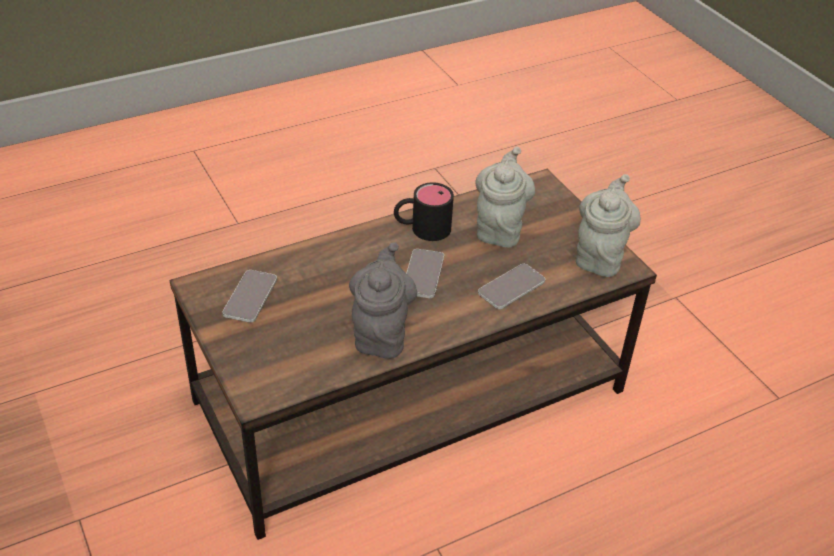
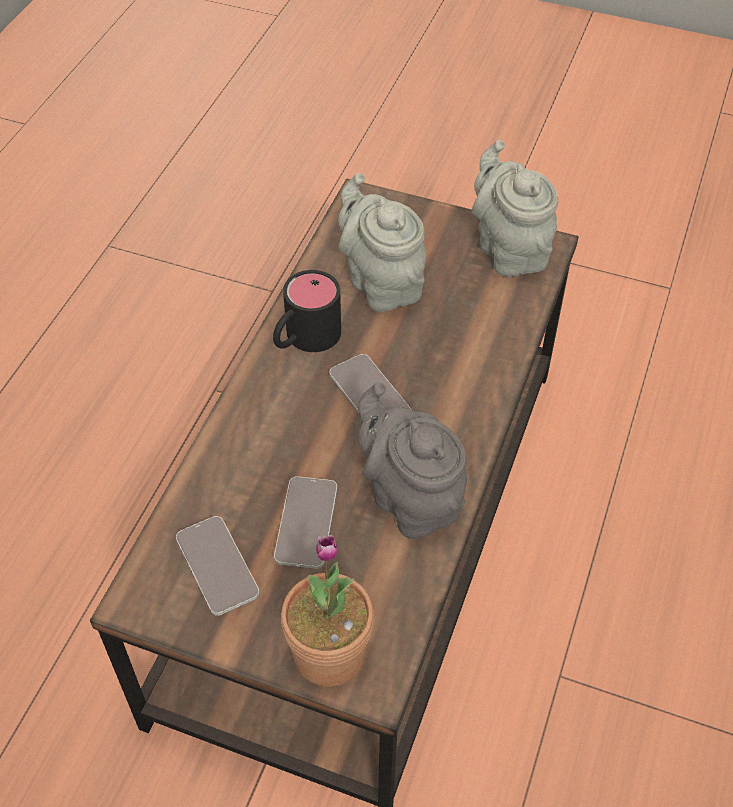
camera: 40 degrees left, 10 degrees up
(253, 369) = (329, 653): none -> potted plant
(511, 287) = (471, 346): phone -> phone (306, 523)

